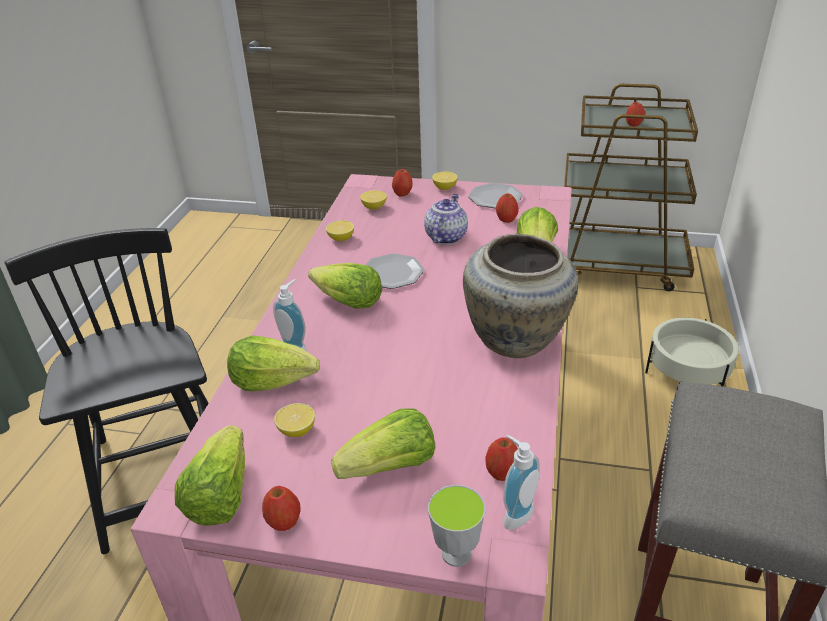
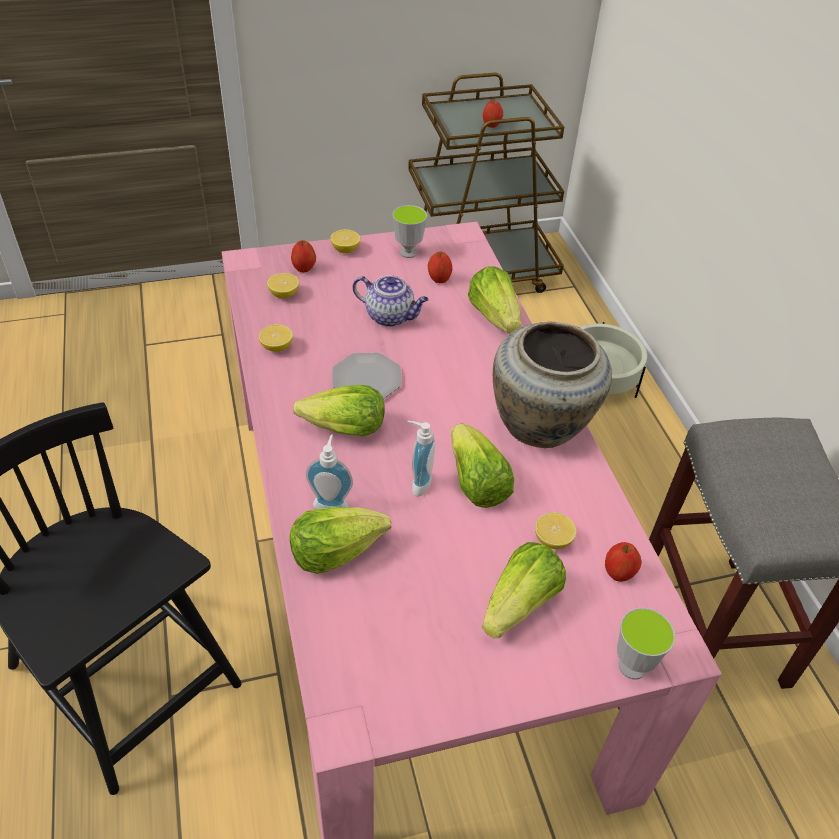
camera: 30 degrees left, 10 degrees up
(220, 495) = (381, 698): lettuce -> lettuce (476, 483)
(284, 522) = (463, 700): apple -> none
(297, 430) = (403, 599): lemon -> lemon (552, 540)
(445, 236) = (391, 316): teapot -> teapot turned 120 degrees clockwise
(494, 198) = (408, 252): plate -> cup
(514, 513) = (653, 608): soap dispenser -> soap dispenser (417, 482)

